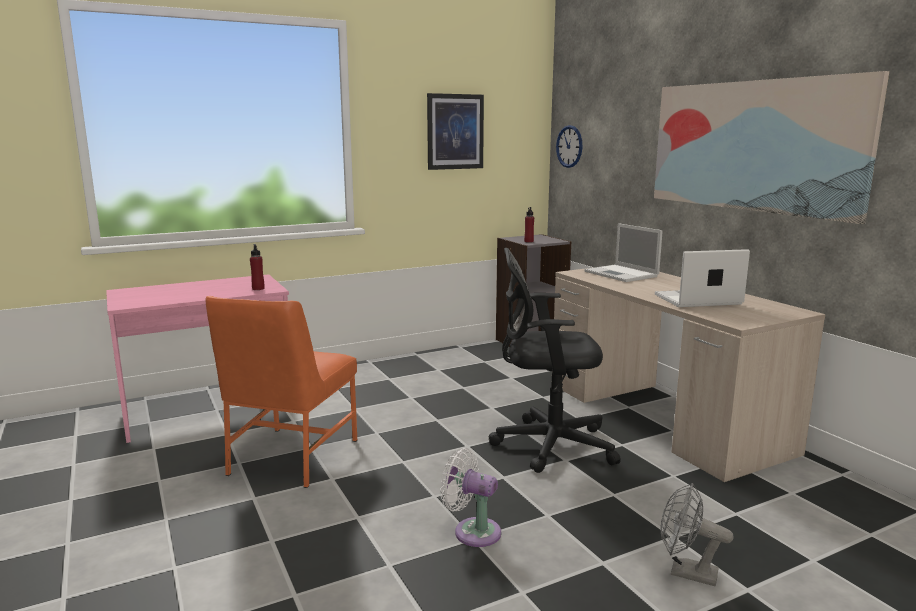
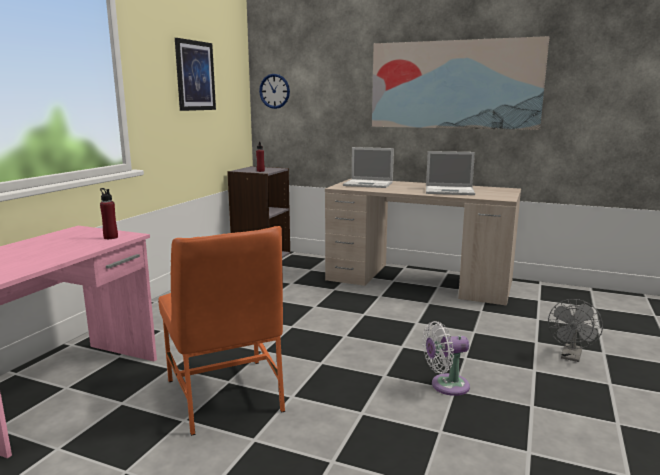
camera: 40 degrees left, 0 degrees up
(547, 445) = (391, 317): black office chair -> none
(685, 572) = (571, 357): grey fan -> grey fan turned 45 degrees counterclockwise
(696, 300) = (450, 191): laptop -> laptop turned 120 degrees counterclockwise

